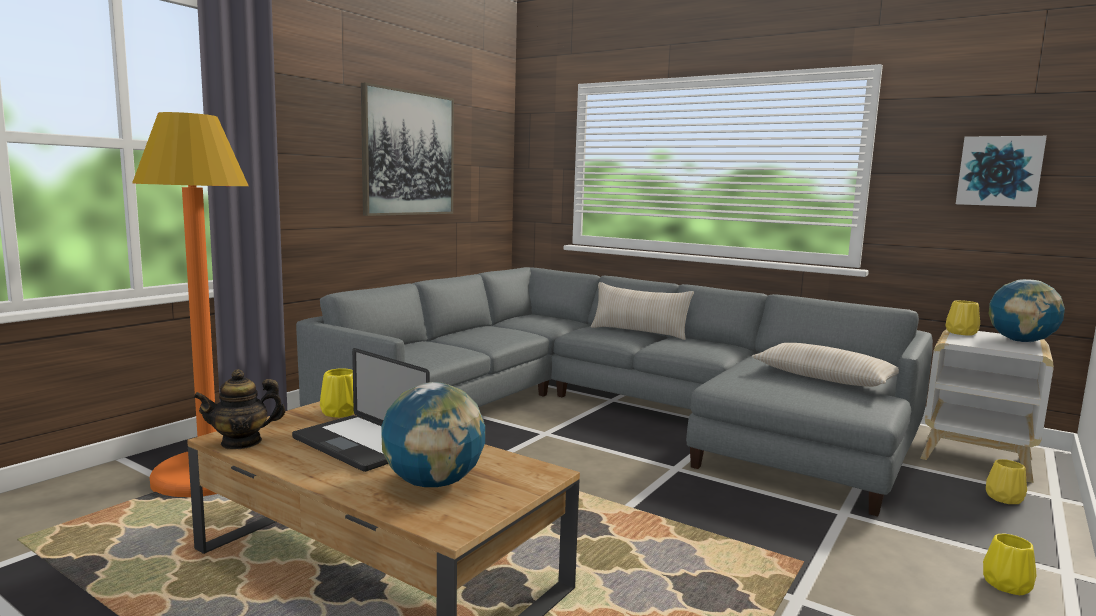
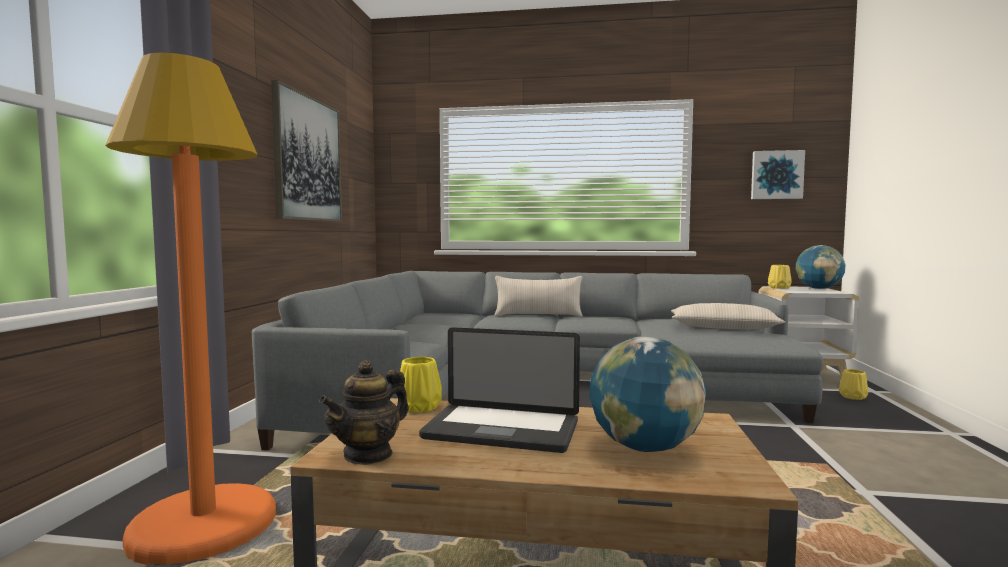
camera: 25 degrees left, 5 degrees down
(1008, 585) = (941, 448): yellow vase -> none

